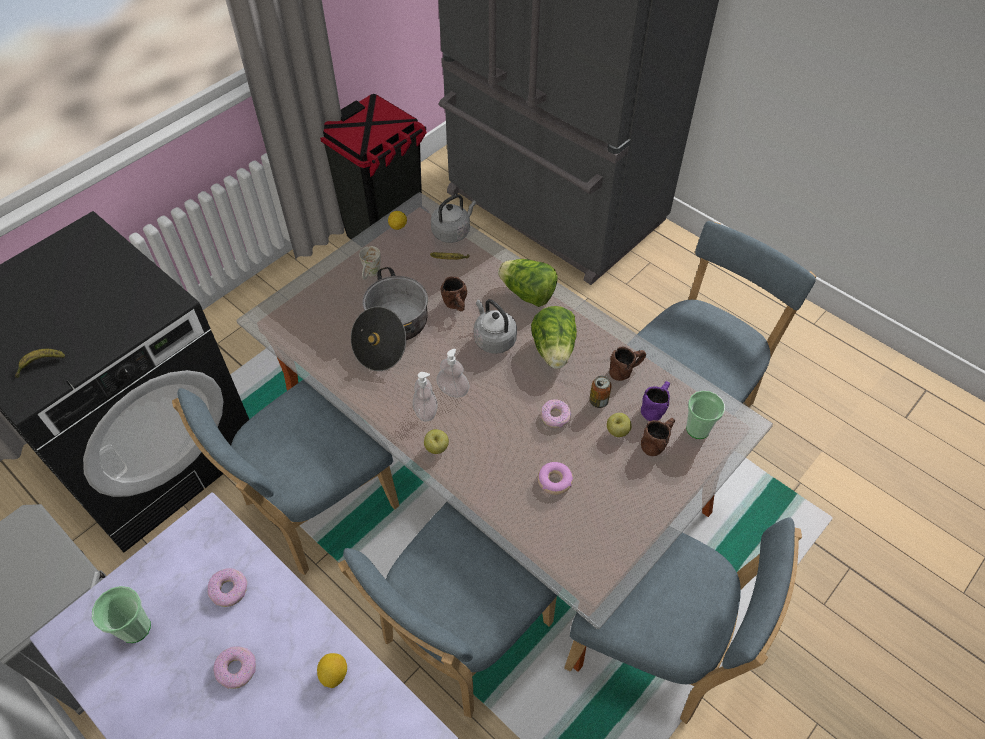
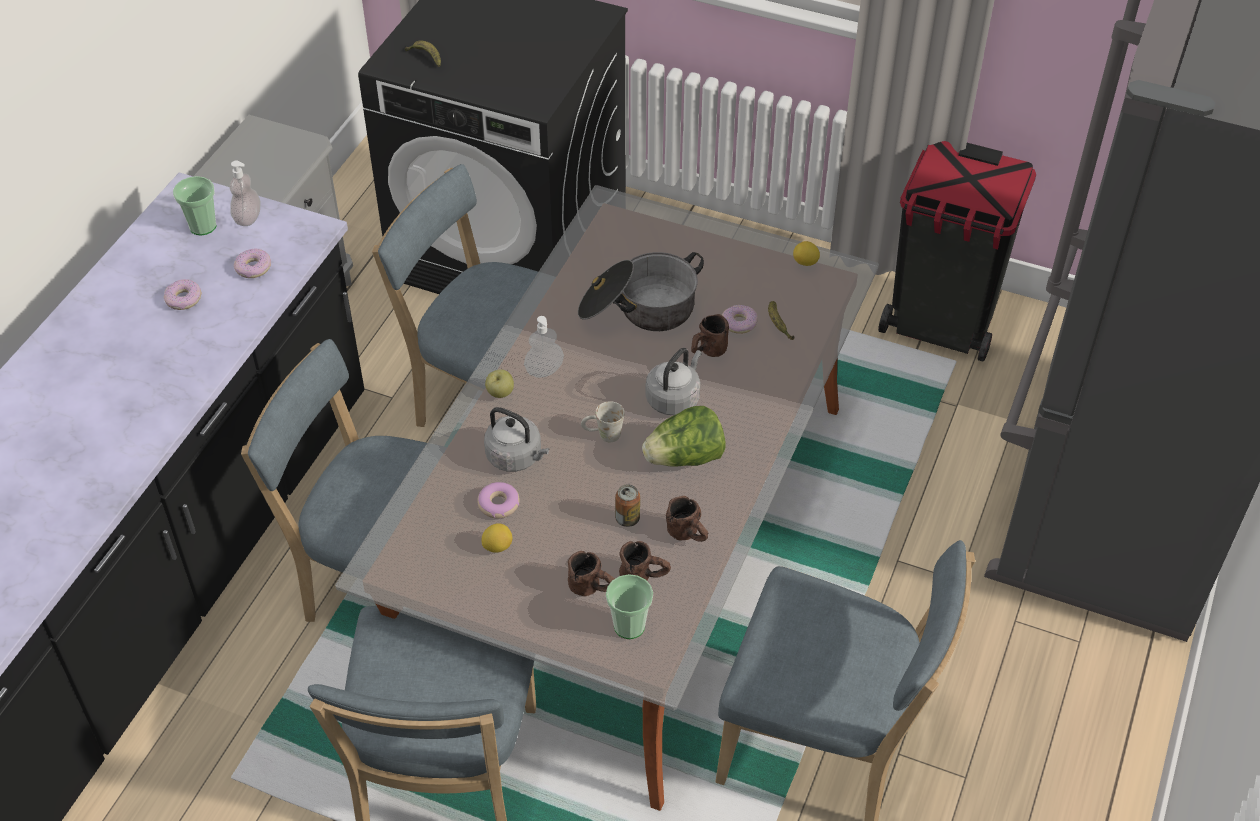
camera: 70 degrees right, 5 degrees down
(334, 674) = (195, 361): lemon -> lemon (497, 546)
(370, 274) = (715, 264): white mug -> white mug (602, 435)
(453, 232) = (826, 313): grey kettle -> grey kettle (516, 457)
(453, 390) = (583, 384): soap dispenser -> soap dispenser (248, 218)
(527, 294) = (762, 411): lettuce -> none
(555, 416) = (587, 483): donut -> donut (739, 323)
(617, 431) = (590, 546): apple -> none
(655, 406) = (645, 576): purple mug -> brown mug

